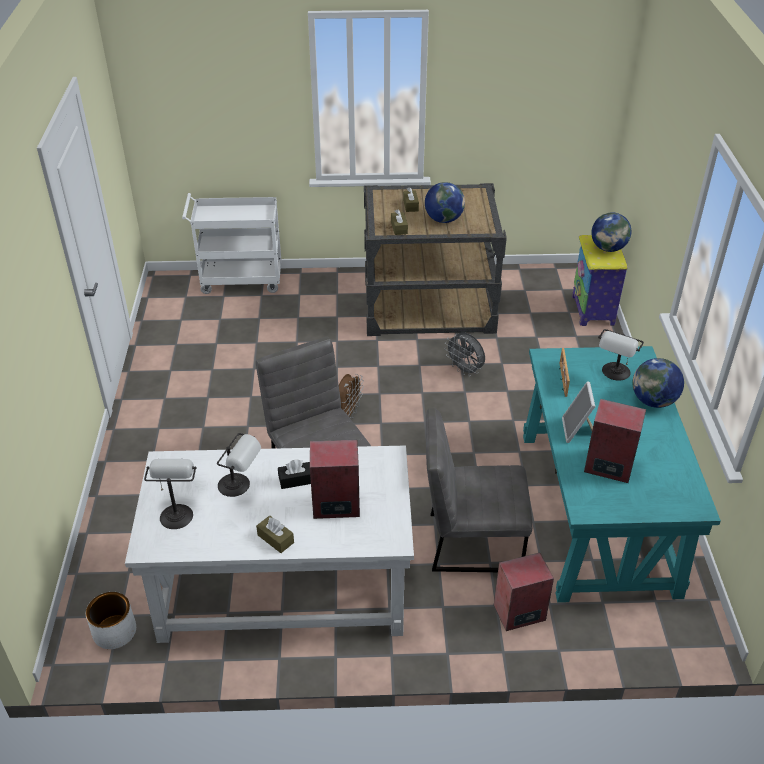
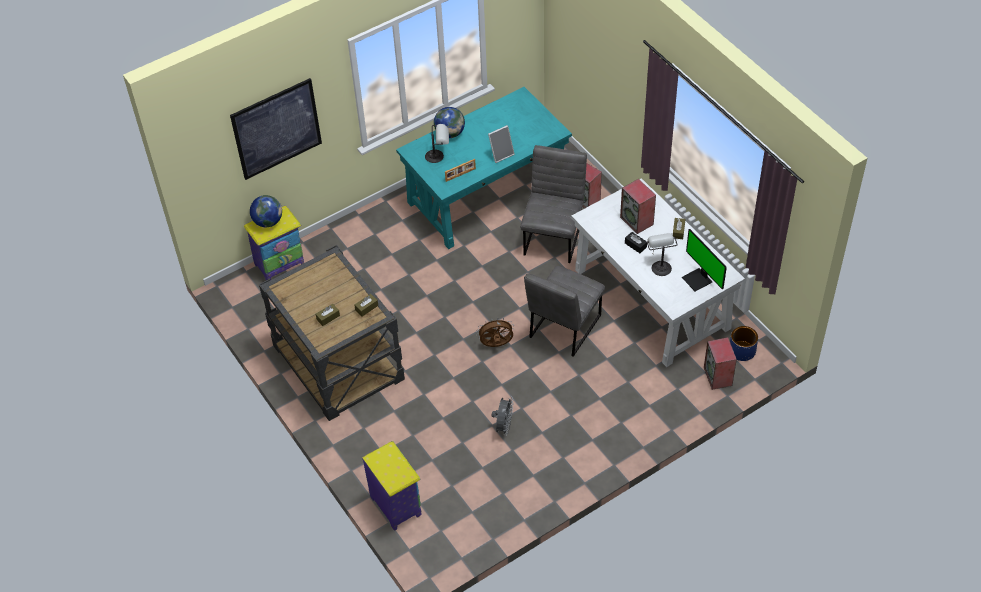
camera: 120 degrees left, 10 degrees up
(114, 632) = (742, 351): white planter -> blue planter
(176, 511) = (698, 280): table lamp -> monitor
(239, 283) = (396, 504): white cart -> nightstand
(443, 220) = (336, 289): globe -> none
(465, 370) = (403, 305): grey fan -> grey fan (503, 426)
(471, 541) = (554, 236): grey chair -> grey chair turned 135 degrees counterclockwise
(608, 466) = (519, 134): speaker -> speaker (718, 376)
(660, 161) = (276, 128): none -> picture

